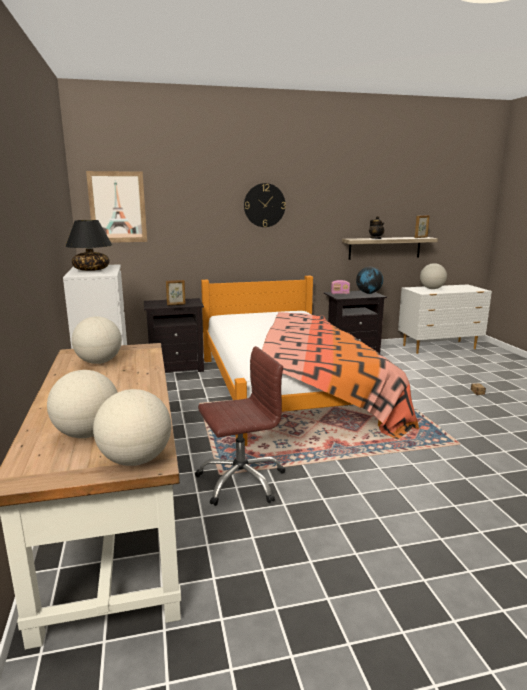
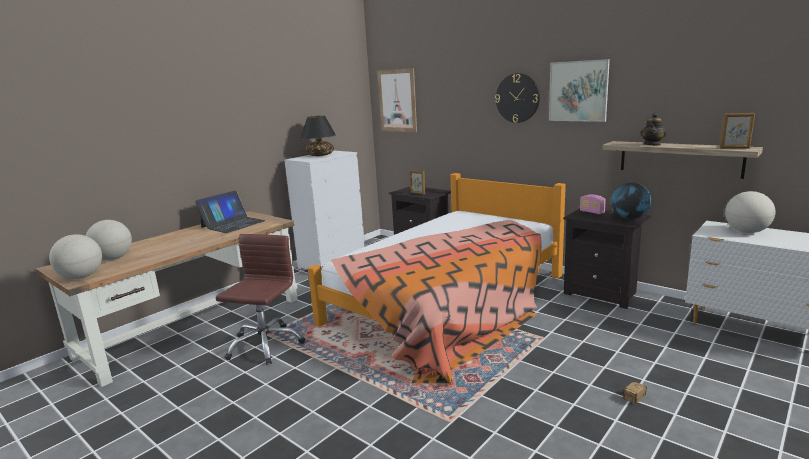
camera: 55 degrees right, 0 degrees up
(99, 362) = (233, 224): globe -> laptop
(241, 481) = (265, 345): brown office chair -> brown office chair turned 105 degrees counterclockwise
(316, 200) = (578, 91): none -> picture

